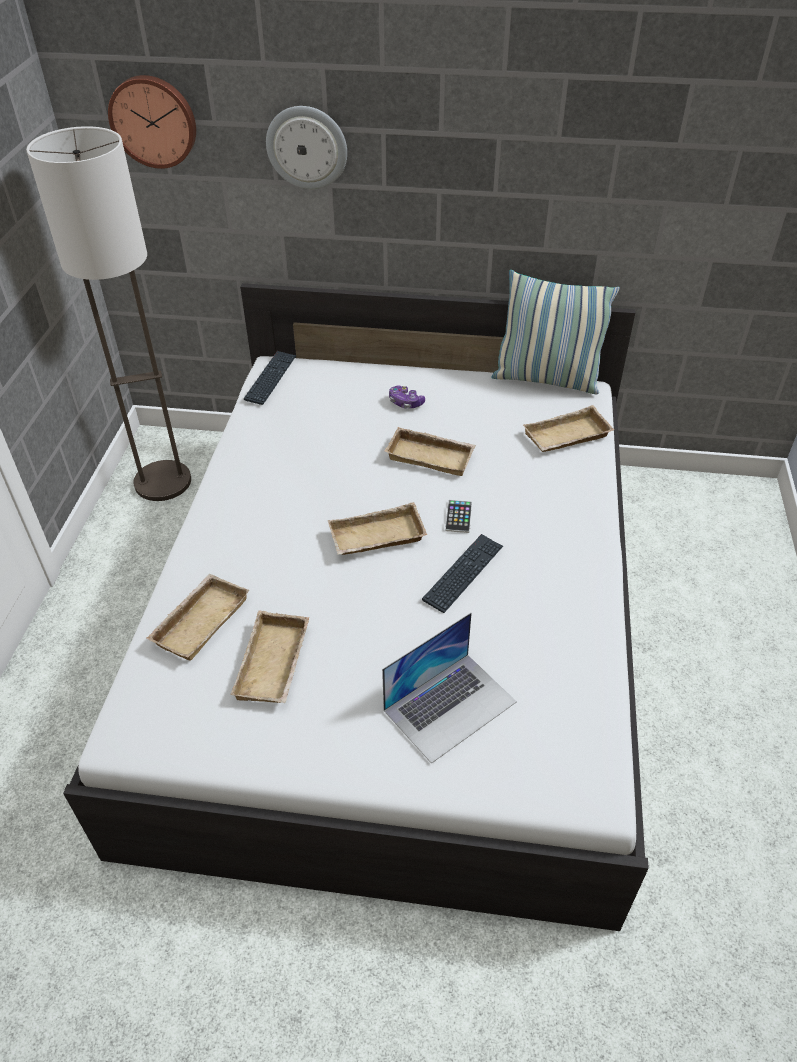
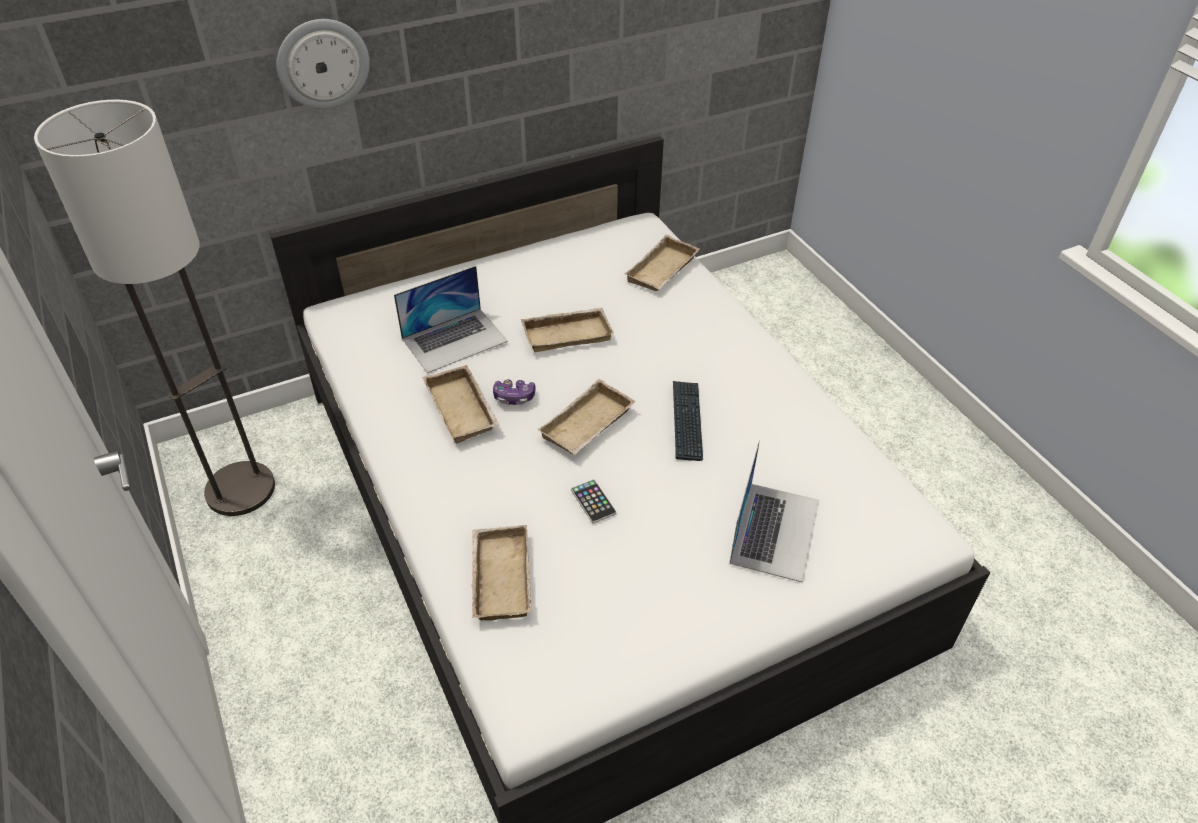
camera: 35 degrees left, 0 degrees up
(154, 121) = (134, 78): wall clock -> none
(271, 378) = (344, 324): keyboard -> none
(275, 664) = (605, 577): beige tray -> beige tray (464, 409)
(337, 423) = (455, 339): none -> laptop
(405, 403) = (499, 296): game controller -> game controller (514, 397)
(458, 517) = (639, 376): phone -> phone (593, 501)
(546, 379) = (601, 228): pillow -> none

